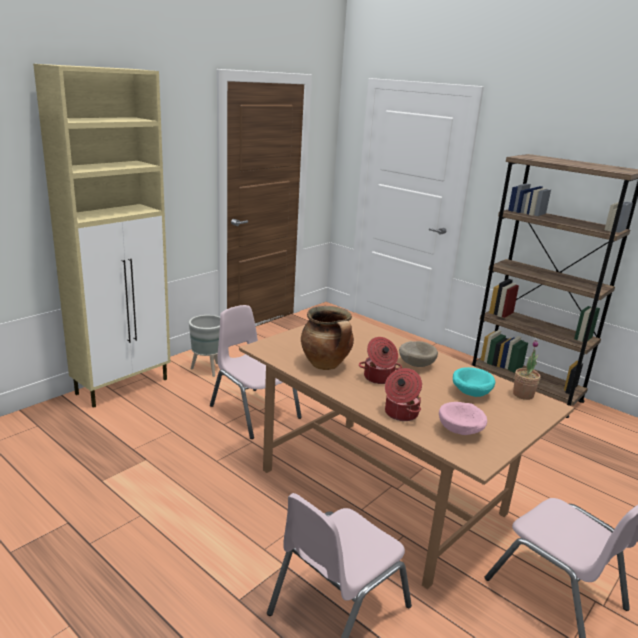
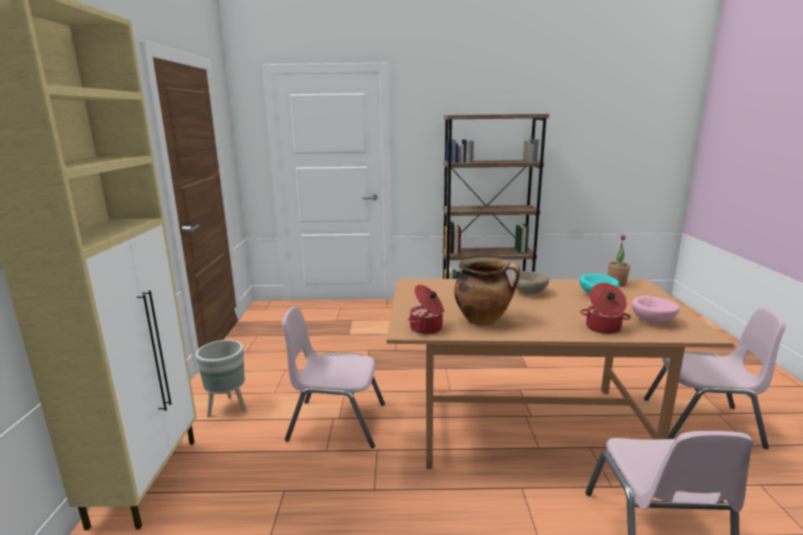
camera: 40 degrees left, 5 degrees down
(378, 378) = (534, 312): cooking pot -> cooking pot (427, 328)

